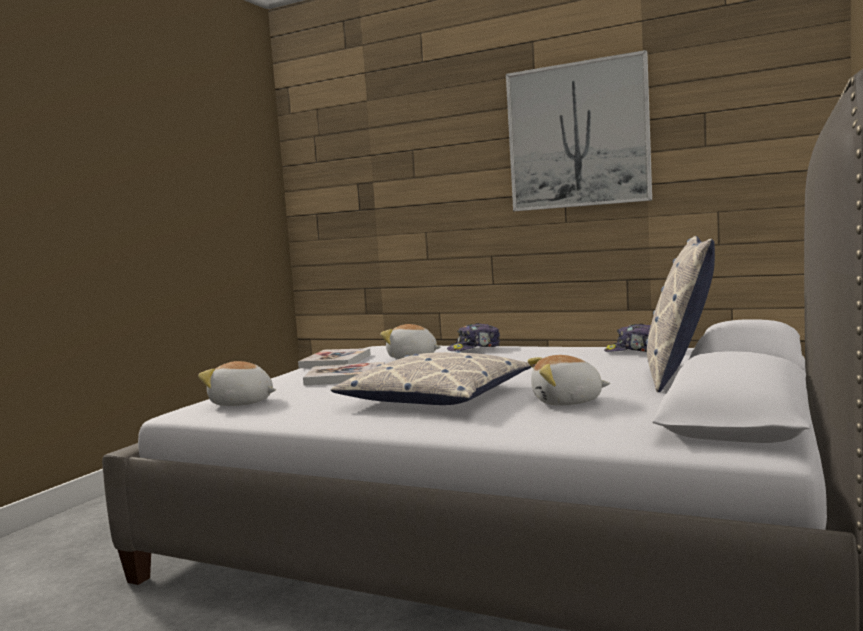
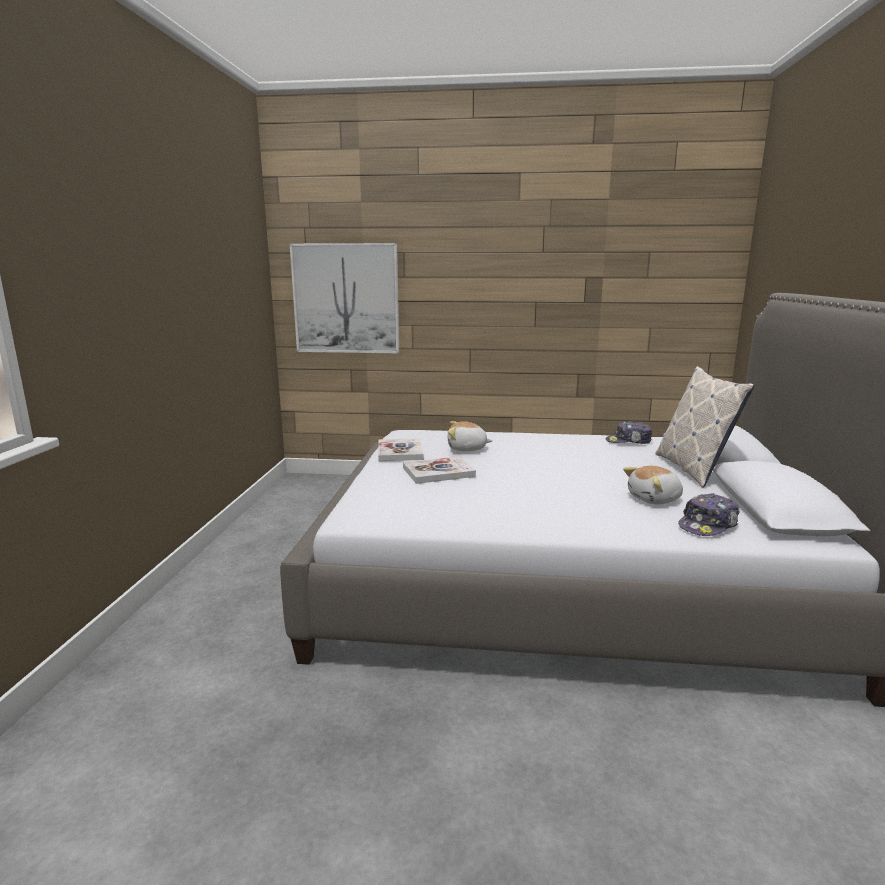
camera: 20 degrees left, 10 degrees up
(242, 403) = (392, 507): plush toy -> none
(436, 397) = (550, 496): pillow -> none
(474, 348) = (501, 437): cap -> cap (708, 525)
(577, 135) = (551, 257): picture -> picture (346, 299)

